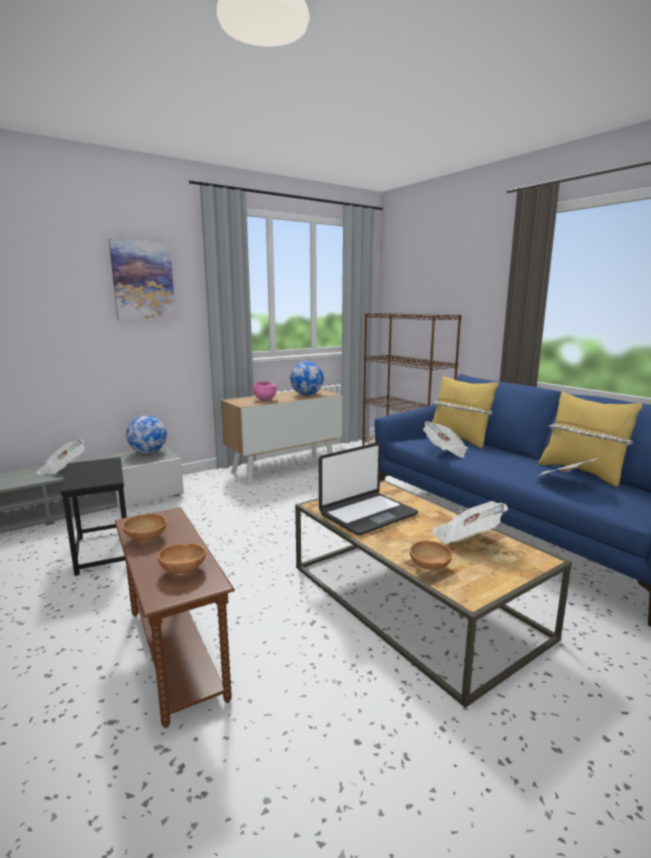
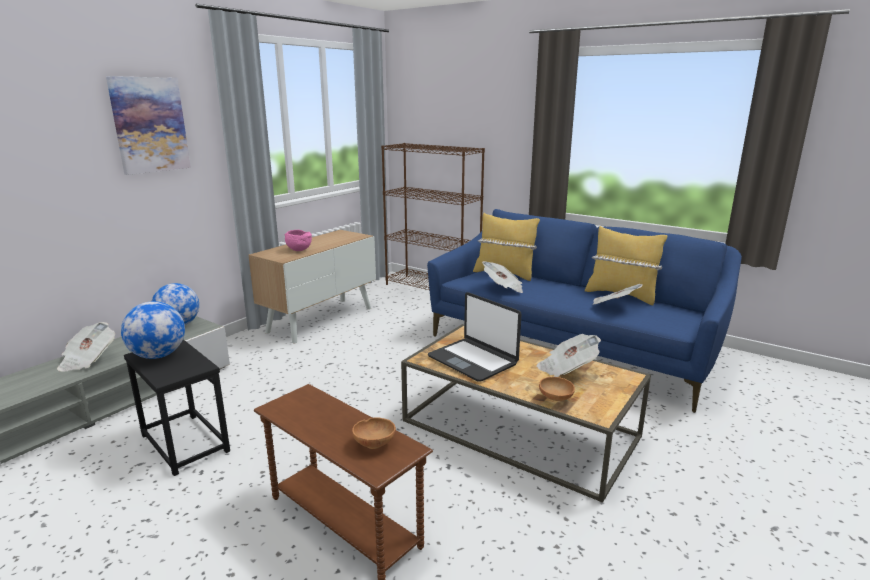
camera: 20 degrees left, 5 degrees up
(146, 539) = (308, 421): brown bowl -> none
(307, 394) = (338, 239): globe -> globe (158, 355)
(367, 514) = (473, 360): laptop -> laptop turned 105 degrees clockwise

